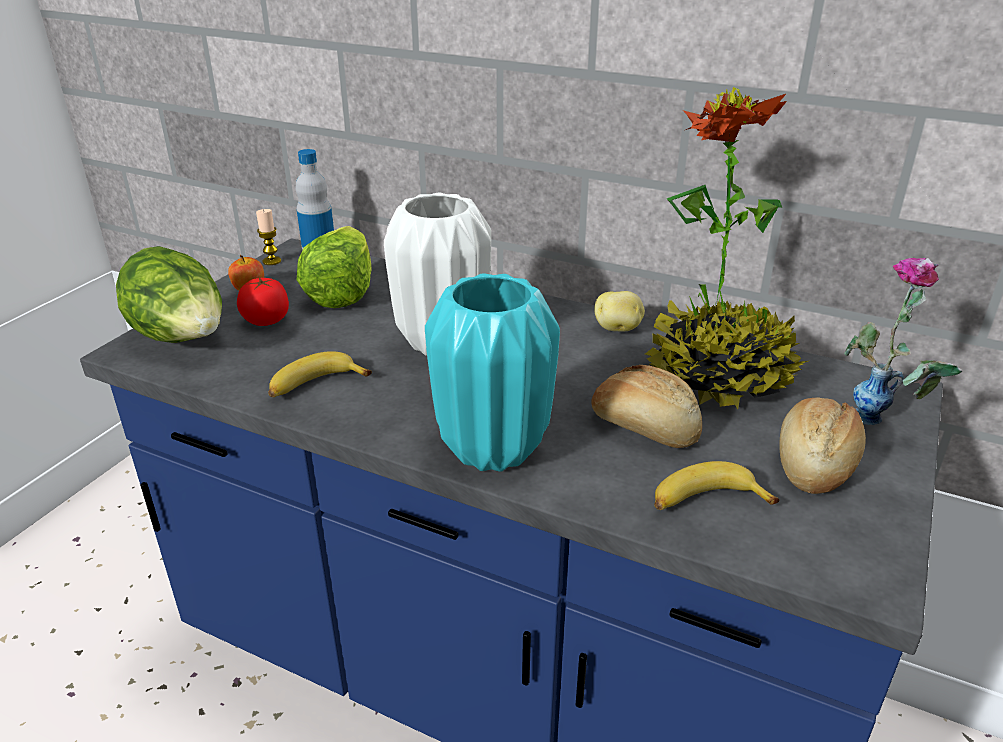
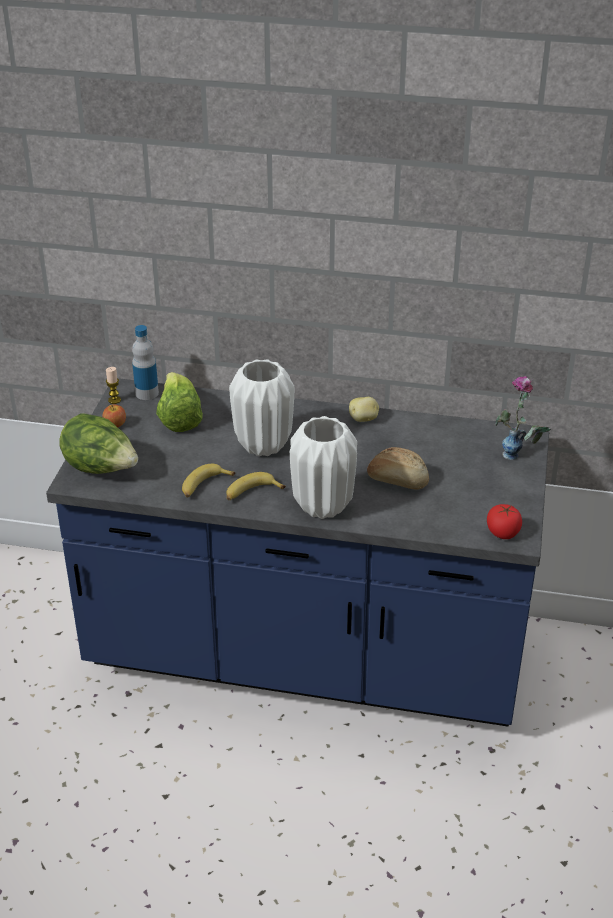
camera: 15 degrees left, 5 degrees up
(266, 320) = (144, 447): tomato -> tomato (503, 532)
(494, 448) = (323, 505): turquoise vase -> white vase
(706, 502) = (438, 515): banana -> banana (251, 493)
(718, 376) = (429, 442): potted plant -> none
(815, 463) = (487, 485): bread -> none

